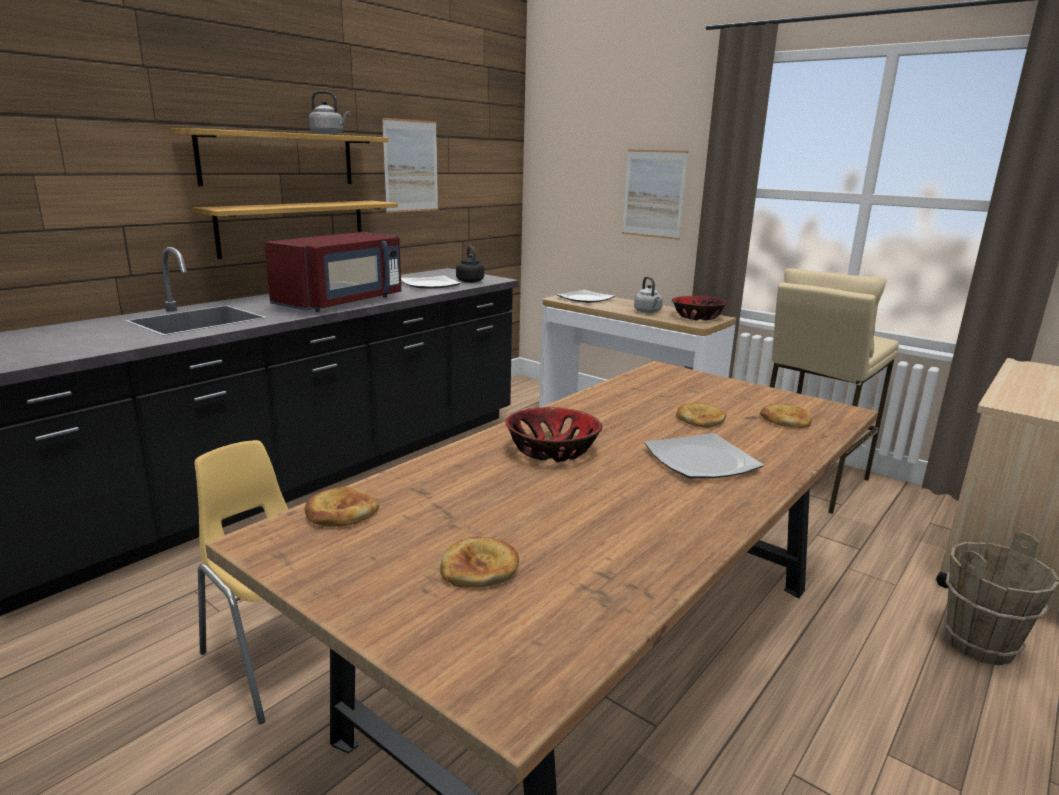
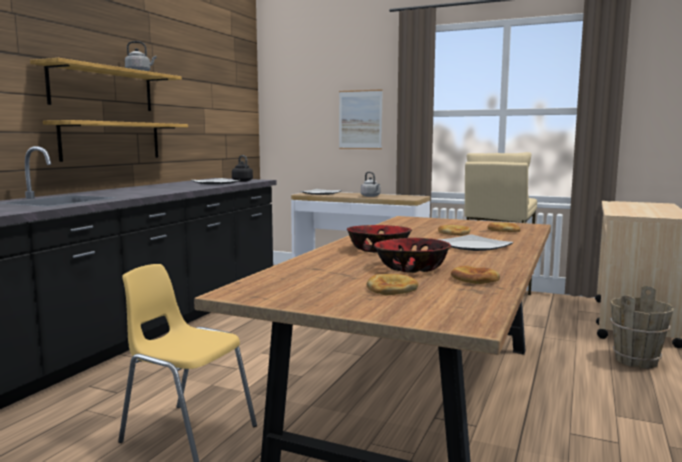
camera: 15 degrees left, 10 degrees down
(340, 512) = (272, 279): bread -> bread (475, 279)
(342, 302) = (163, 191): red microwave -> none
(411, 166) = (188, 101): picture -> none
(697, 317) = (405, 196): bowl -> bowl (411, 268)

